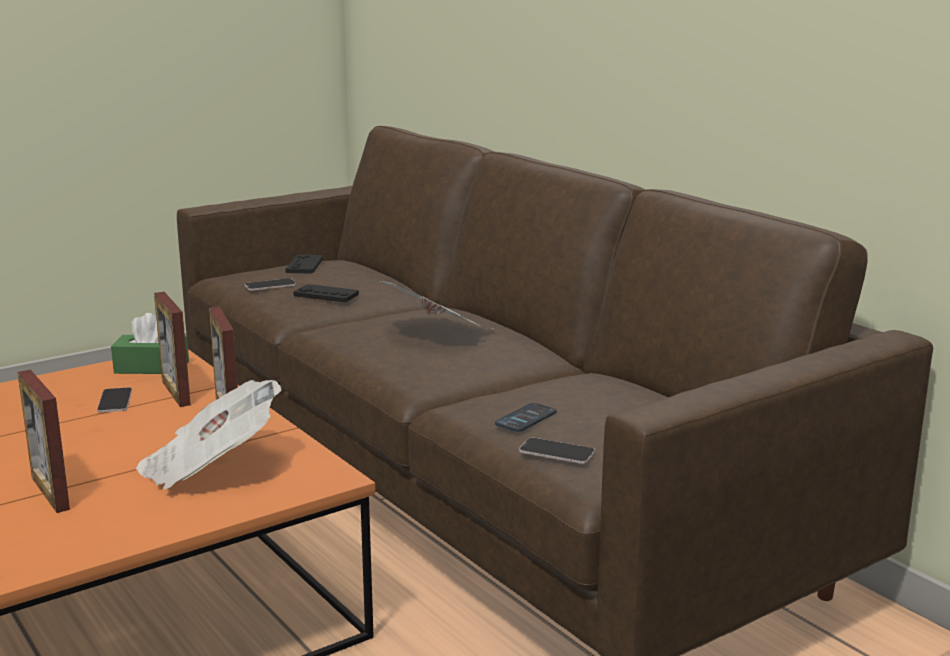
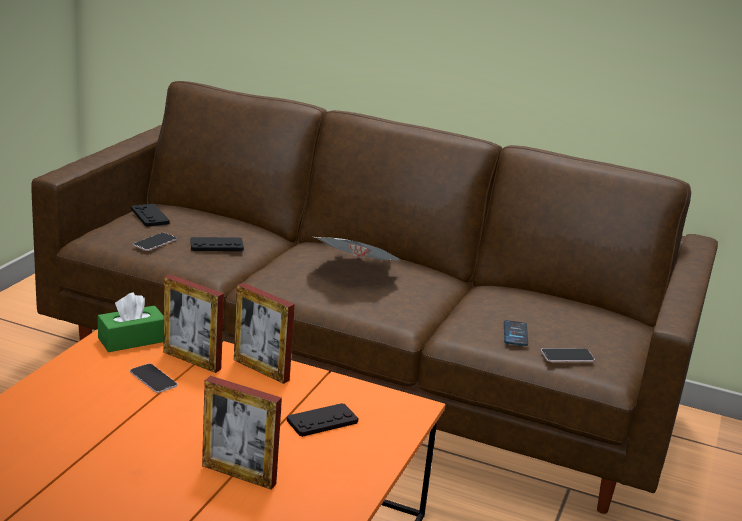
camera: 35 degrees left, 5 degrees up
(210, 468) = (322, 421): newspaper -> black game controller

